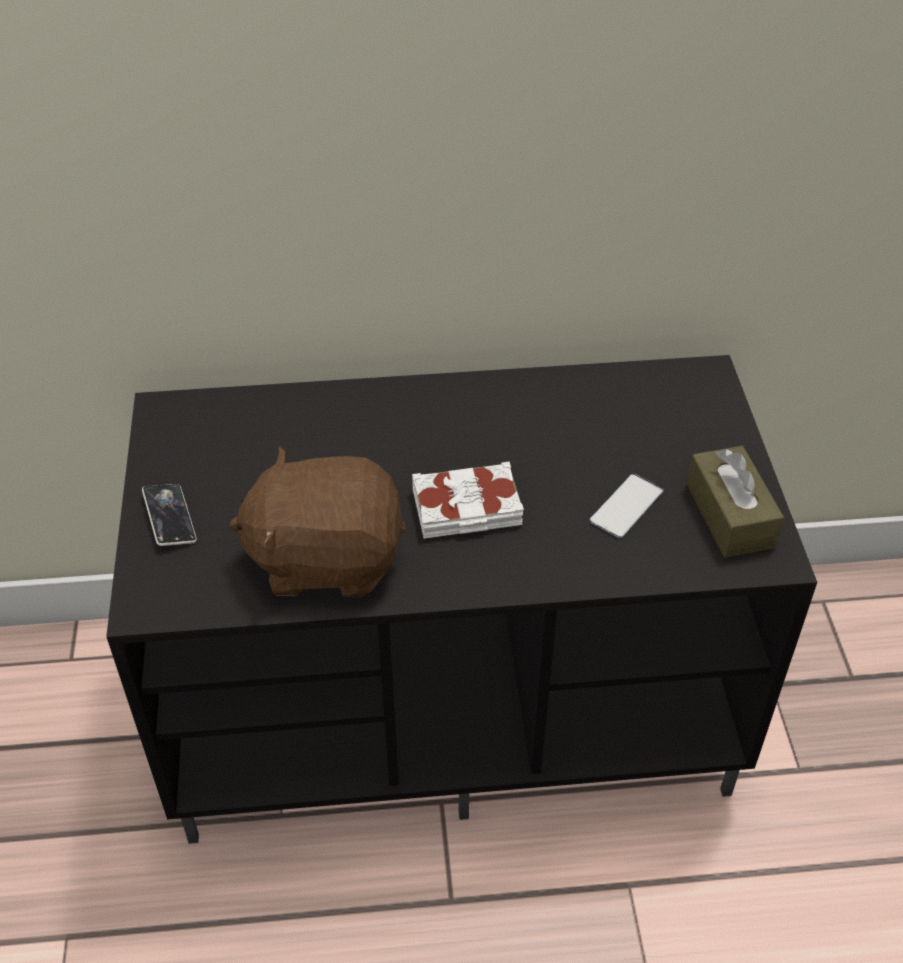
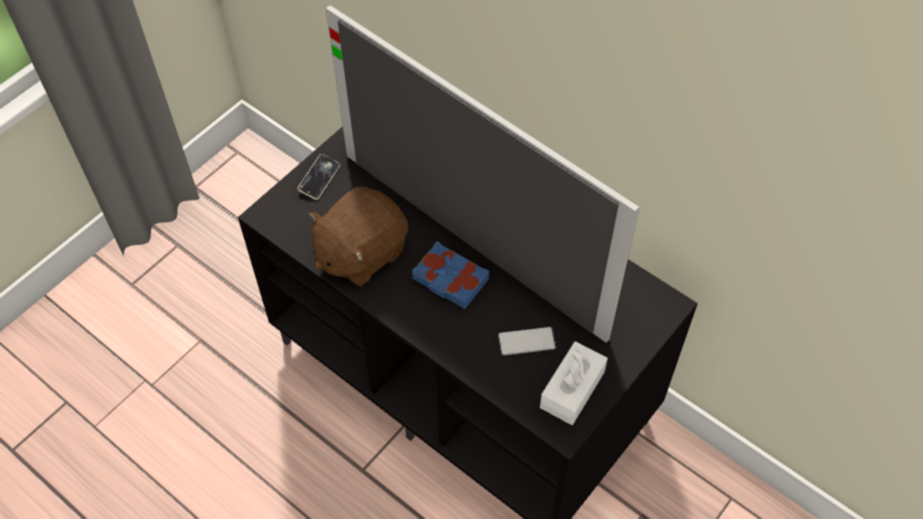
camera: 45 degrees right, 10 degrees up
(326, 558) = (360, 253): brown plush toy -> brown plush toy turned 90 degrees counterclockwise
(440, 458) = (469, 243): none -> television
(467, 509) = (450, 280): white book -> blue book
(730, 515) = (572, 389): brown tissue box -> white tissue box

